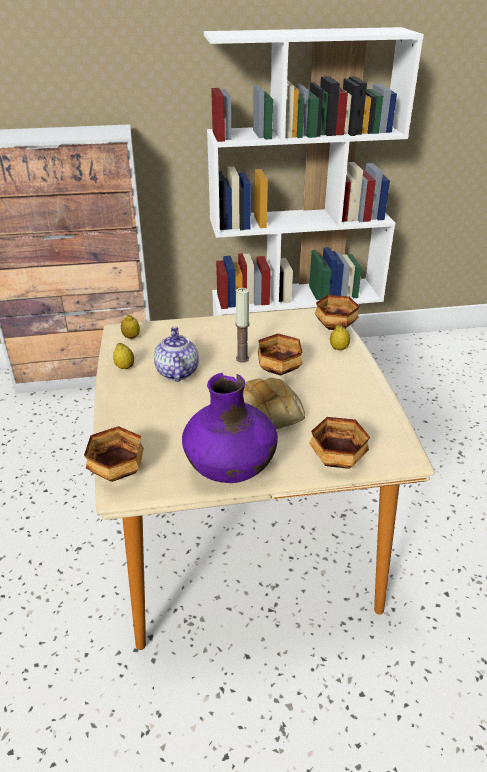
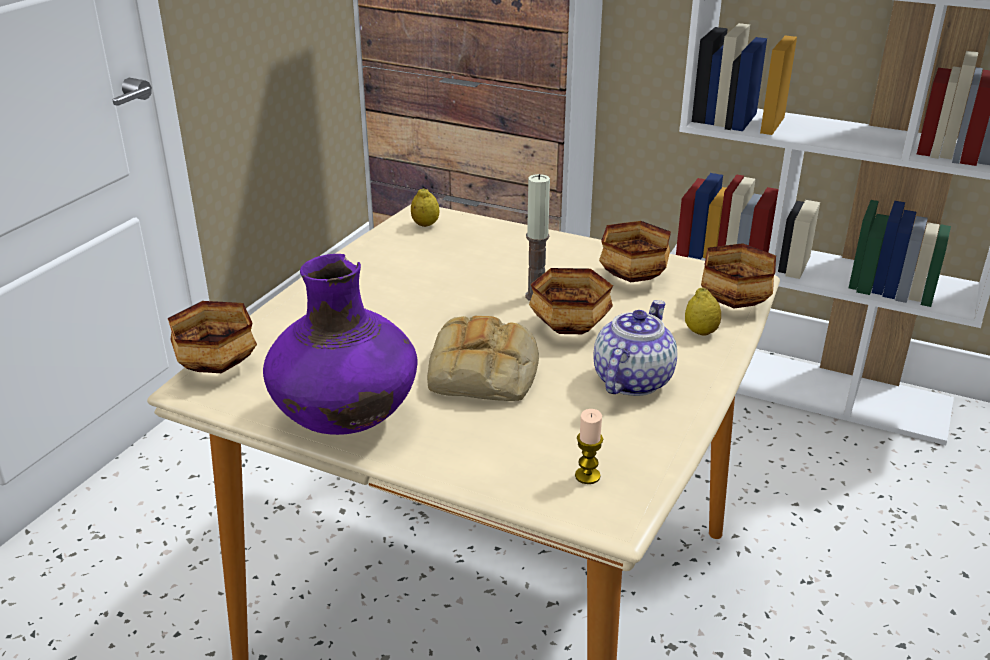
camera: 35 degrees right, 5 degrees down
(125, 367) = (373, 256): lemon -> none
(176, 371) = (428, 282): teapot -> teapot (631, 380)
(338, 459) = (503, 472): bowl -> bowl (635, 276)
(374, 443) = (587, 476): none -> candle

